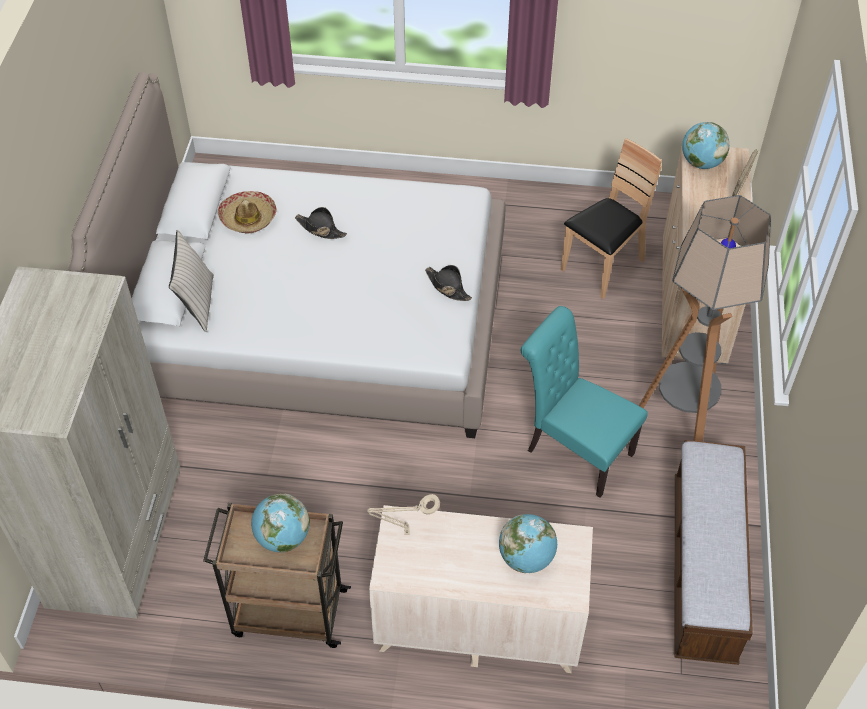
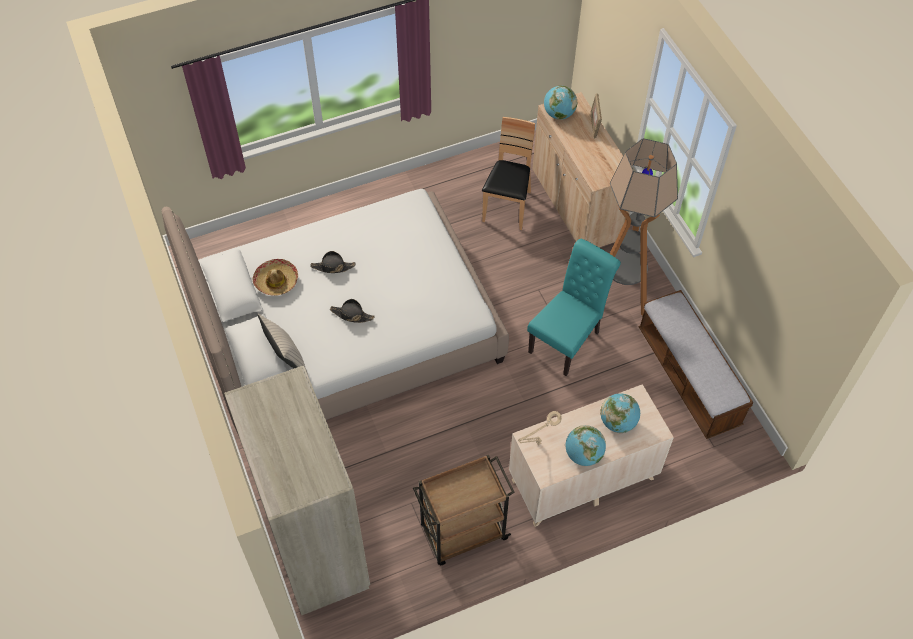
camera: 30 degrees left, 5 degrees up
(282, 538) = (466, 485): globe -> globe (583, 455)
(447, 287) = (446, 270): black hat -> black hat (352, 315)
(574, 449) = (567, 339): turquoise chair -> turquoise chair turned 120 degrees clockwise

